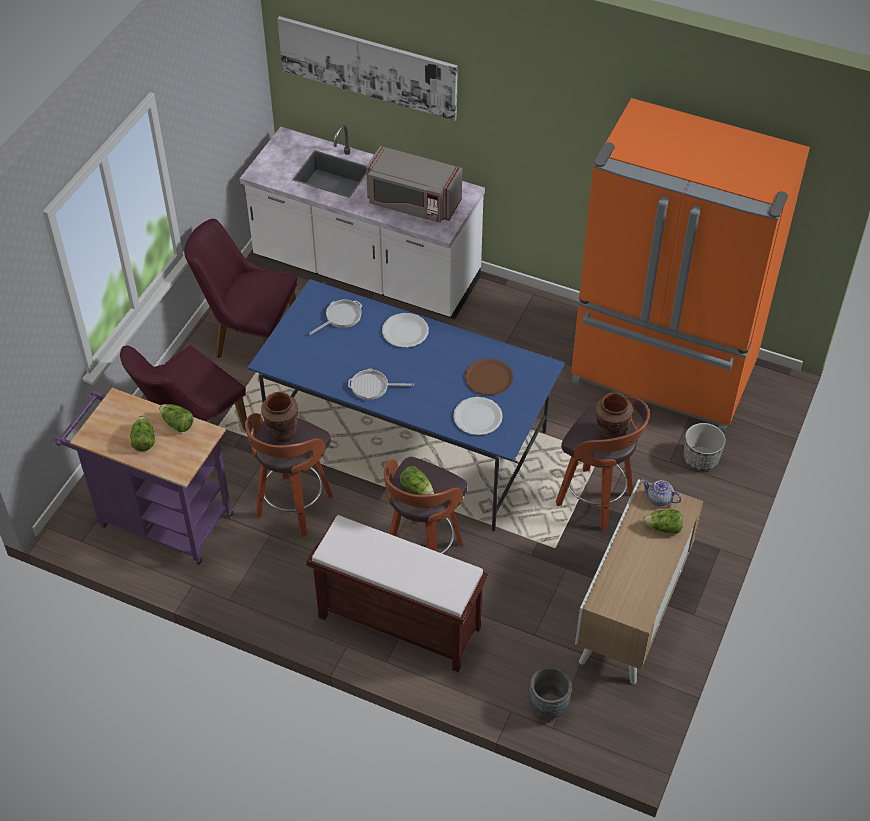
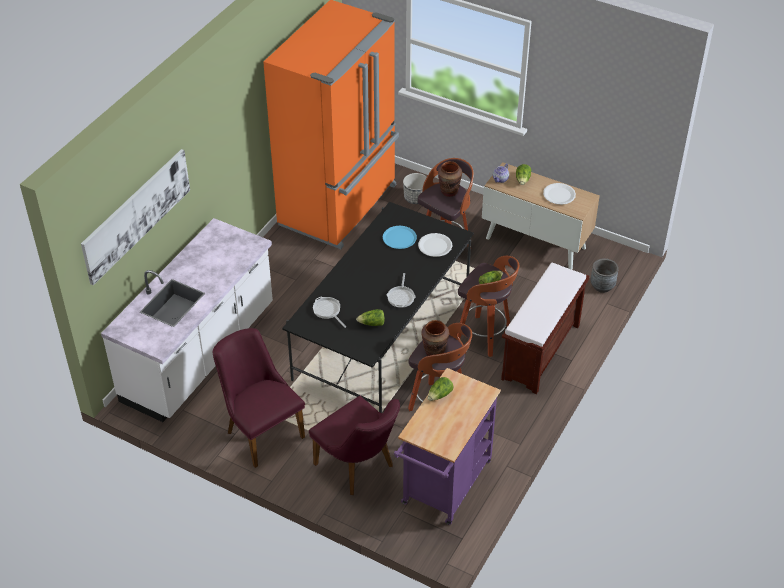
camera: 85 degrees left, 5 degrees down
(143, 440) = (455, 415): lettuce -> lettuce (372, 323)
(249, 339) = (260, 431): purple chair -> purple chair turned 120 degrees clockwise
(405, 331) = (348, 277): white plate -> white plate (559, 194)
(408, 440) = (382, 339): blue dining table -> black dining table
(413, 203) = (221, 257): grey microwave -> none
(488, 378) = (399, 238): brown plate -> blue plate

